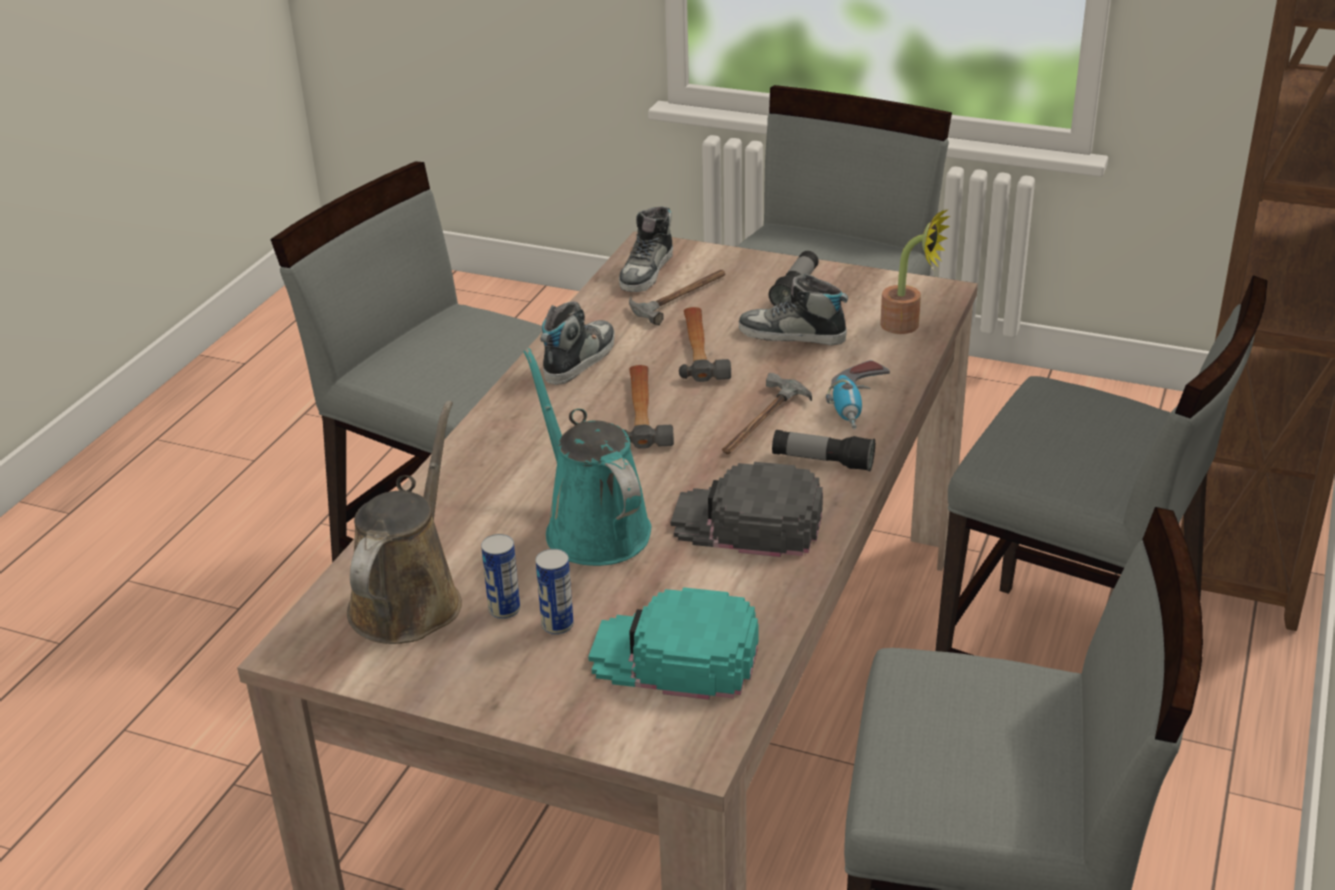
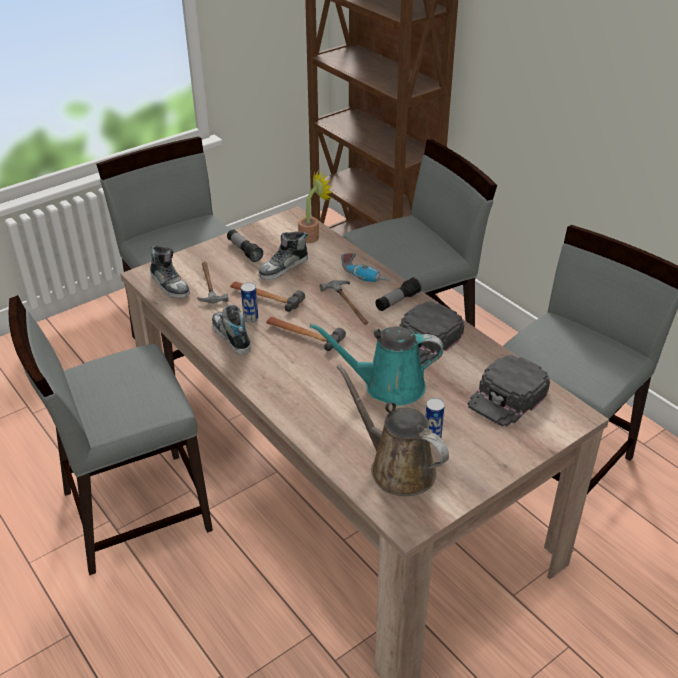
camera: 60 degrees left, 5 degrees up
(557, 625) = (458, 424): can -> can (251, 318)
(675, 656) = (507, 397): turquoise cap -> black cap

